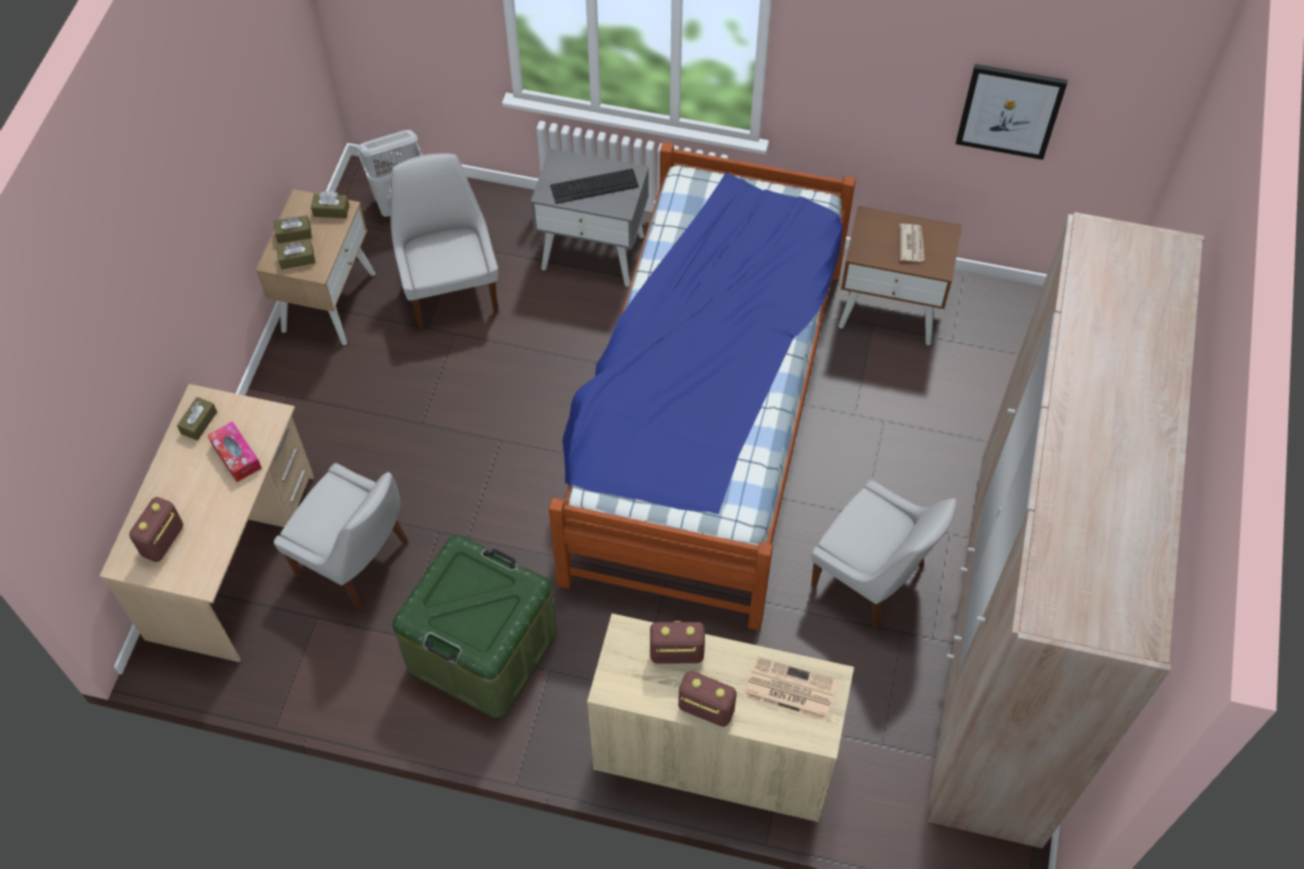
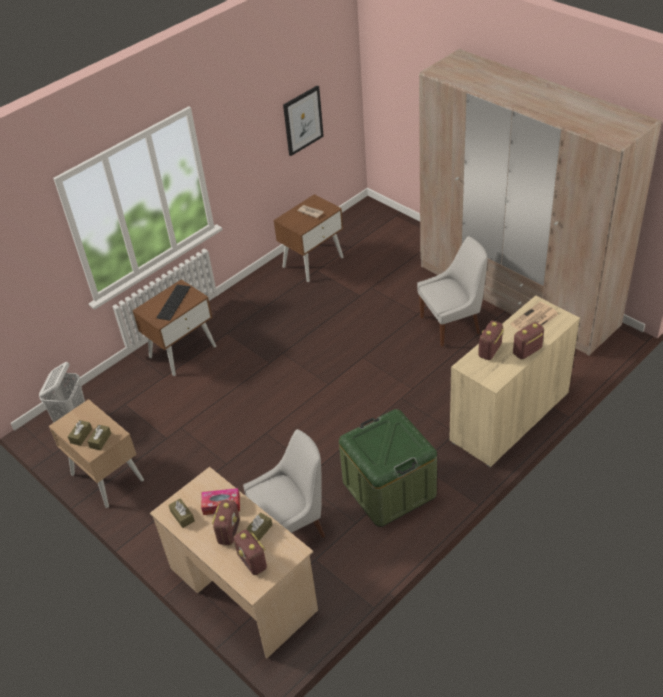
camera: 55 degrees left, 15 degrees down
(198, 488) = (229, 532): none -> radio
(331, 210) = (81, 413): brown tissue box -> brown tissue box (259, 531)
(451, 289) = (150, 418): white chair -> none
(594, 252) = (183, 351): grey nightstand -> brown nightstand
(704, 419) = (319, 348): bed -> none

